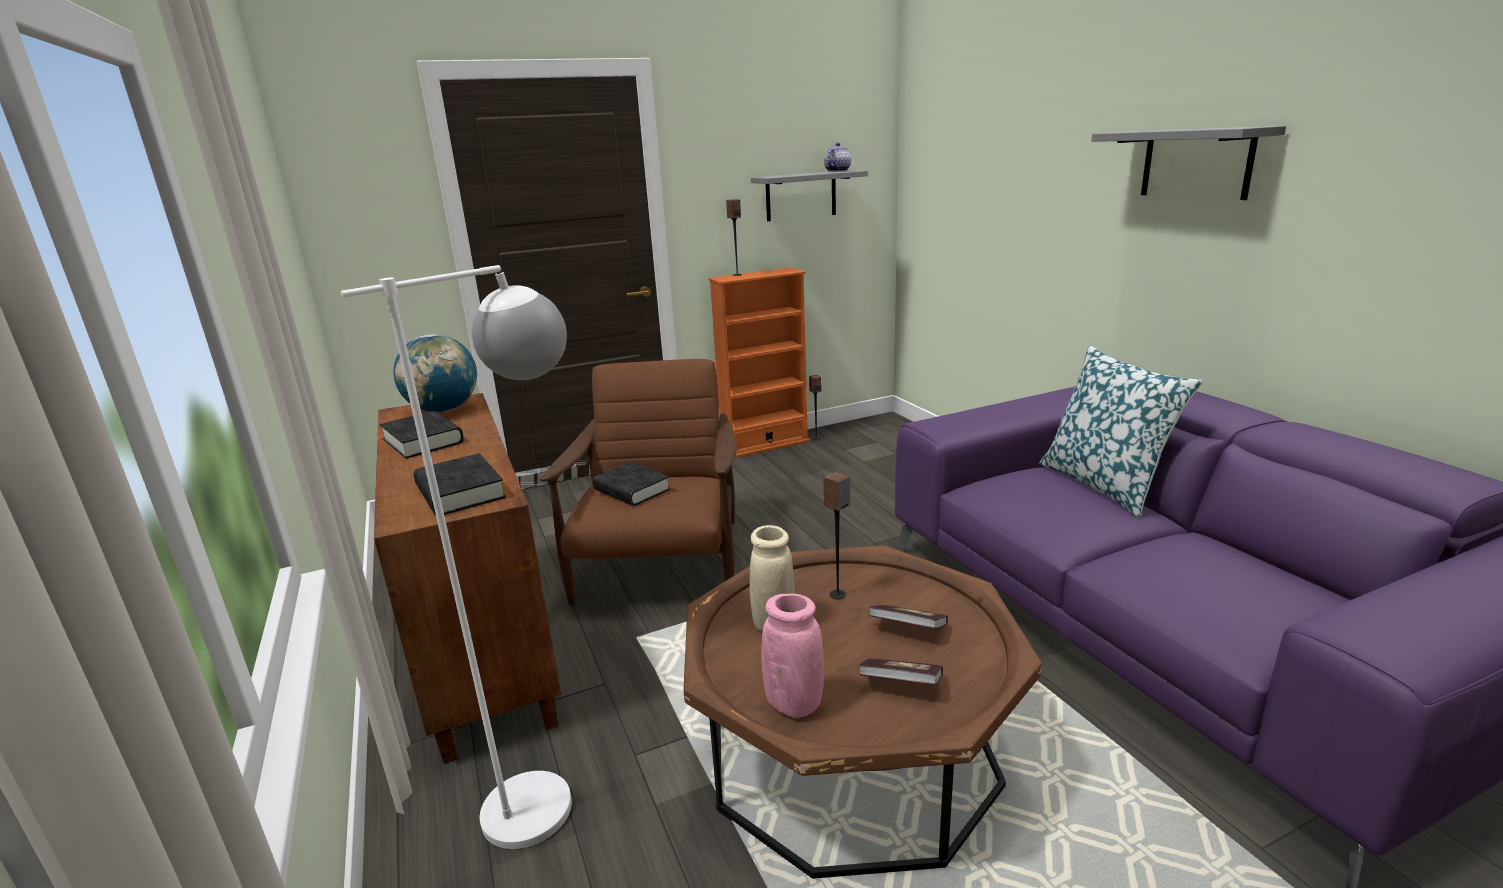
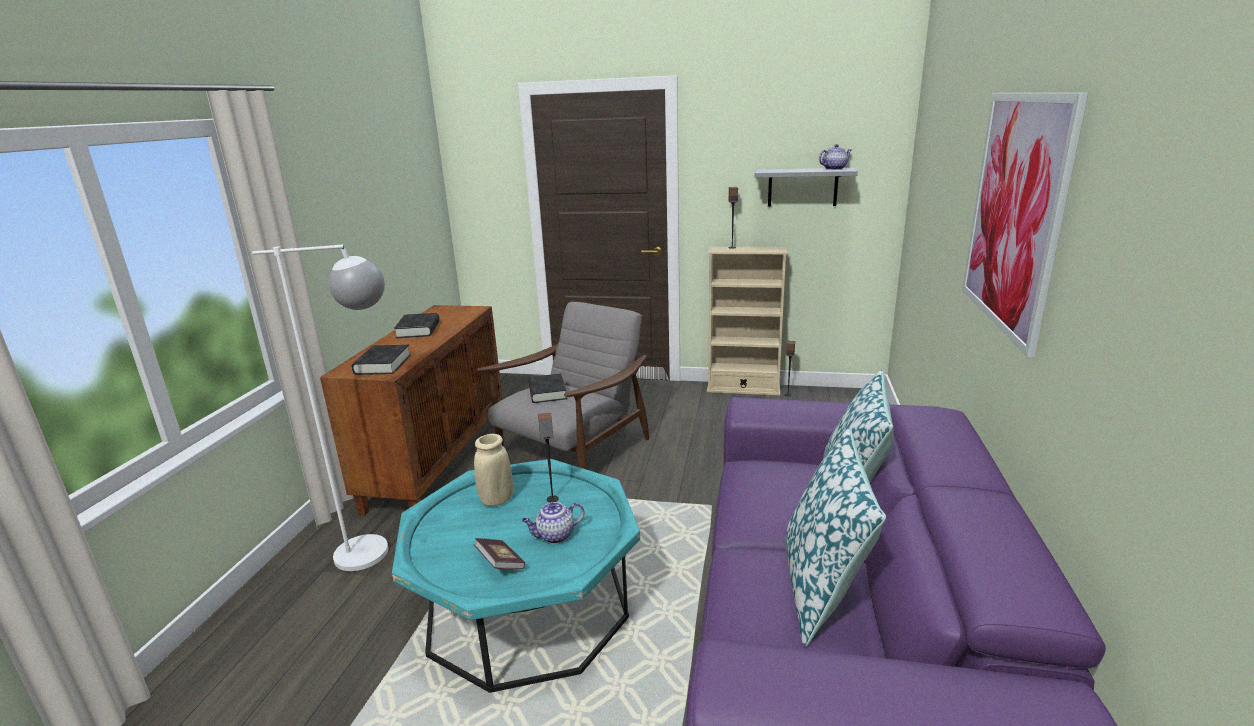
camera: 35 degrees right, 0 degrees up
(443, 410) = (456, 313): globe -> none
(660, 564) = (573, 450): brown armchair -> grey armchair
(765, 445) = (743, 389): orange bookcase -> beige bookcase
(794, 703) = (439, 546): pink vase -> none
(851, 754) = (527, 608): brown coffee table -> turquoise coffee table
(908, 629) = (554, 536): book -> teapot
(1196, 163) = (1014, 213): grey shelf -> picture
(1220, 561) = (823, 589): none -> pillow

